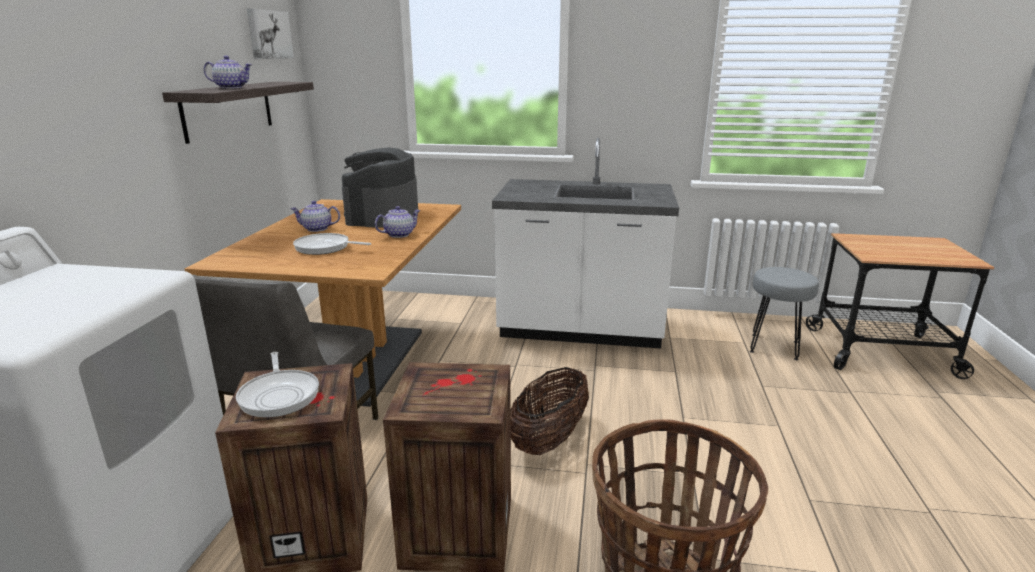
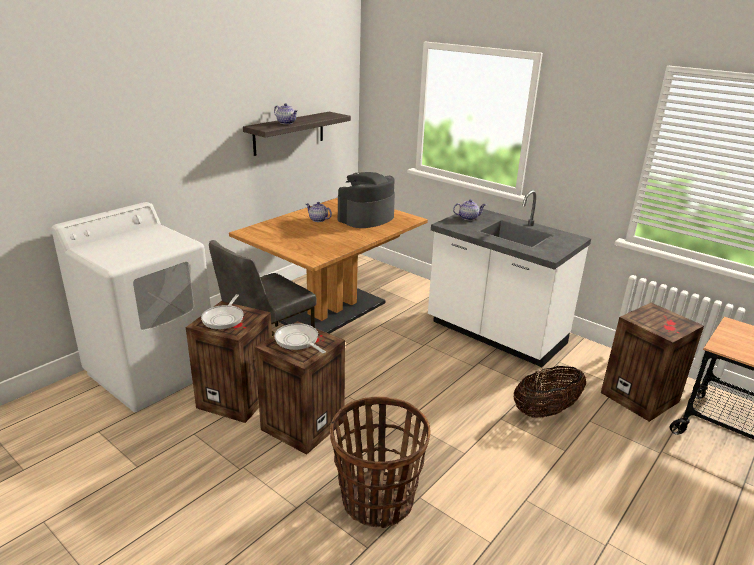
camera: 30 degrees right, 5 degrees up
(268, 34) = (331, 80): picture -> none
(325, 248) = (307, 236): frying pan -> frying pan (298, 341)
(399, 234) = (358, 236): teapot -> teapot (468, 218)
(549, 439) = (398, 398): basket -> basket (545, 411)
(774, 346) = (641, 397): grey stool -> crate

